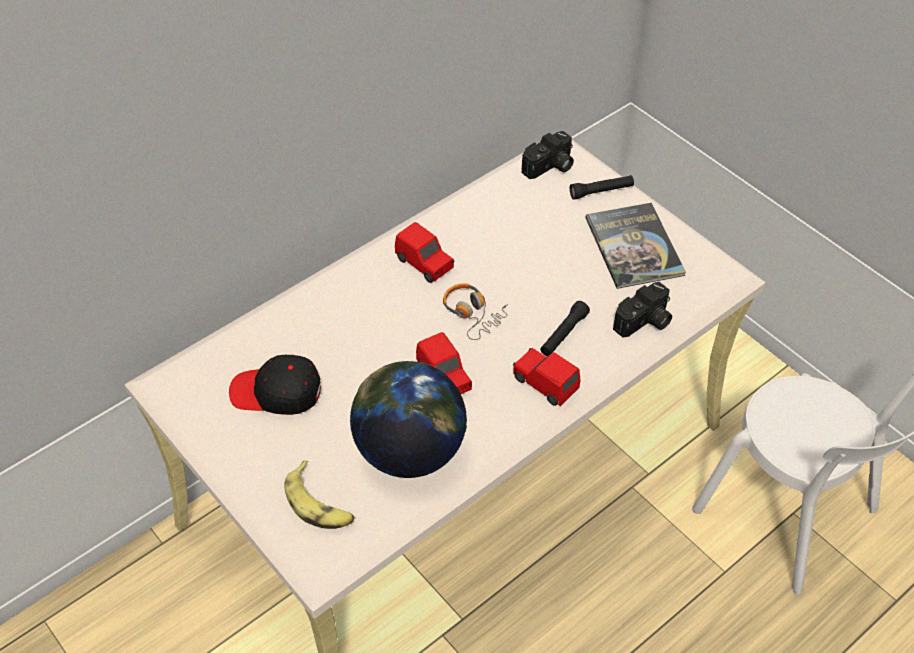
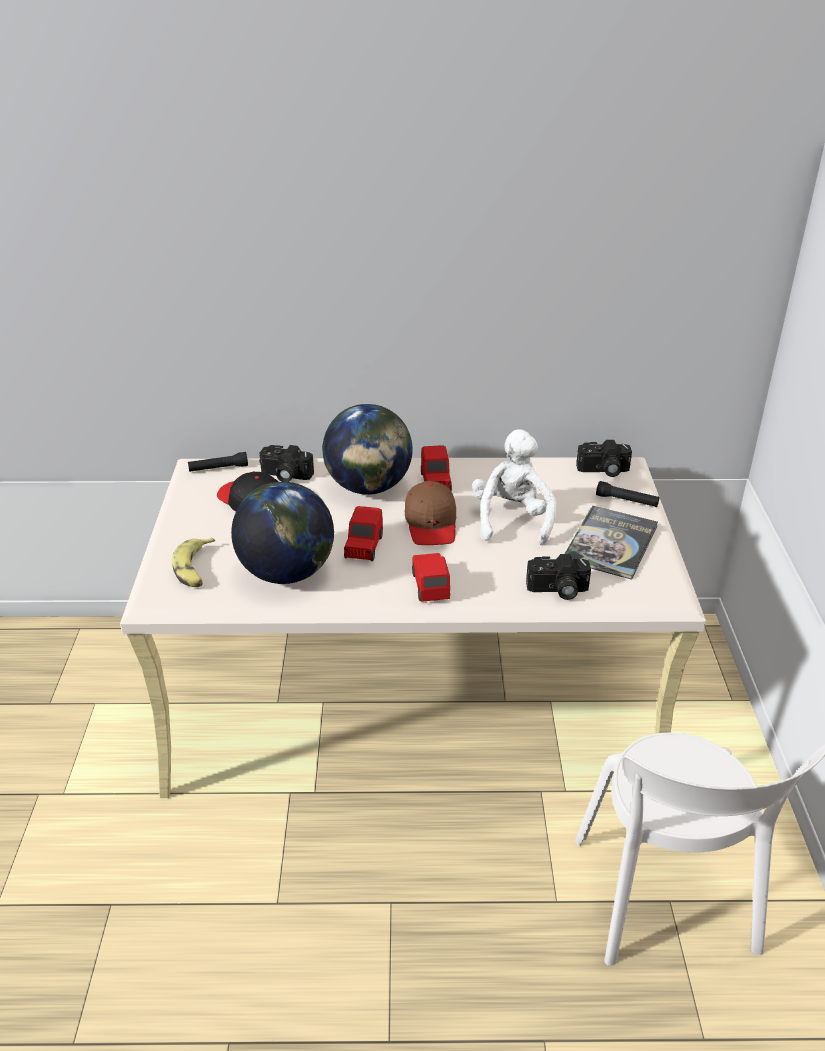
camera: 40 degrees right, 15 degrees down
(273, 340) = (285, 476): none -> camera
(371, 307) = (368, 488): none -> globe
(472, 314) = (431, 523): headphones -> brown cap
(534, 268) = (512, 520): none -> white plush toy
(563, 334) = (483, 566): black flashlight -> black flashlight (218, 468)

